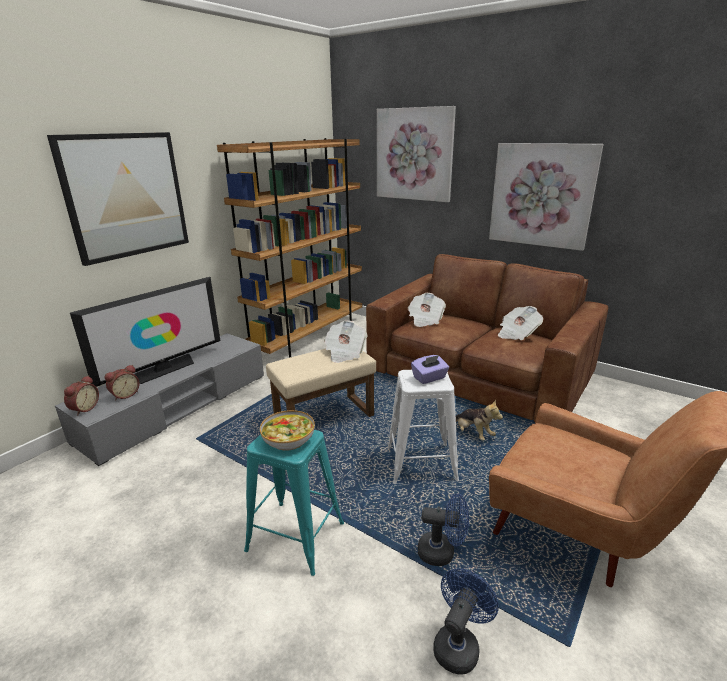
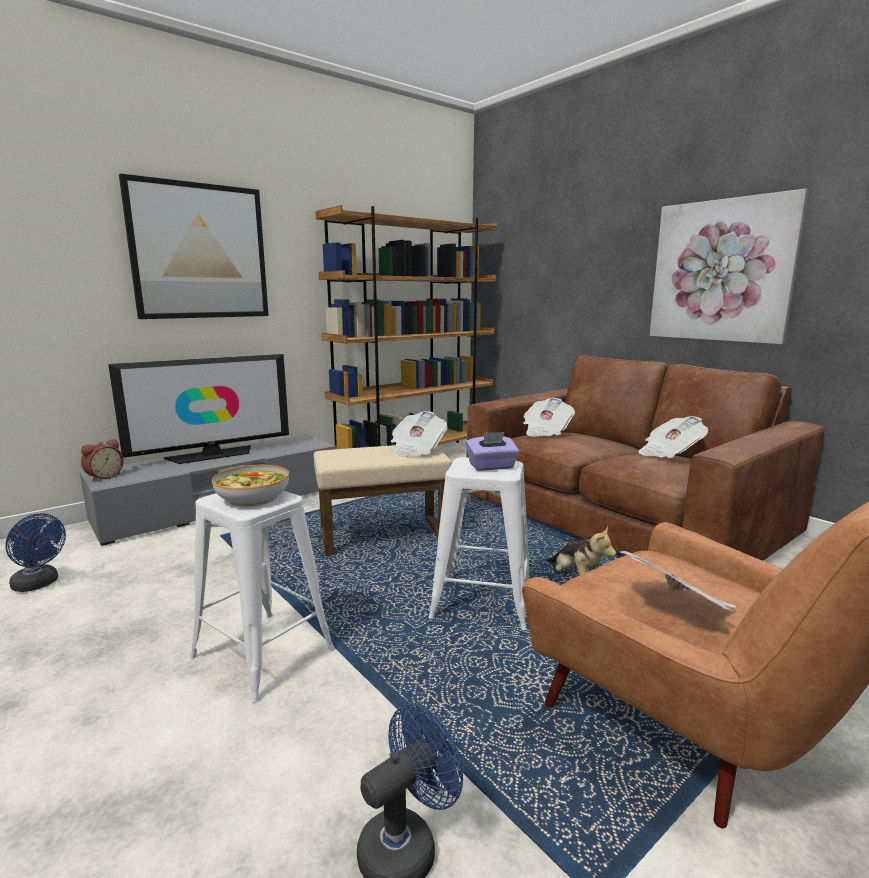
camera: 15 degrees right, 10 degrees down
(125, 395) = (154, 471): alarm clock -> none
(295, 536) = (263, 653): turquoise stool -> white stool
(414, 154) = (560, 235): picture -> none
(442, 552) = (451, 713): blue fan -> blue fan (39, 584)
(578, 472) = (677, 609): none -> newspaper

